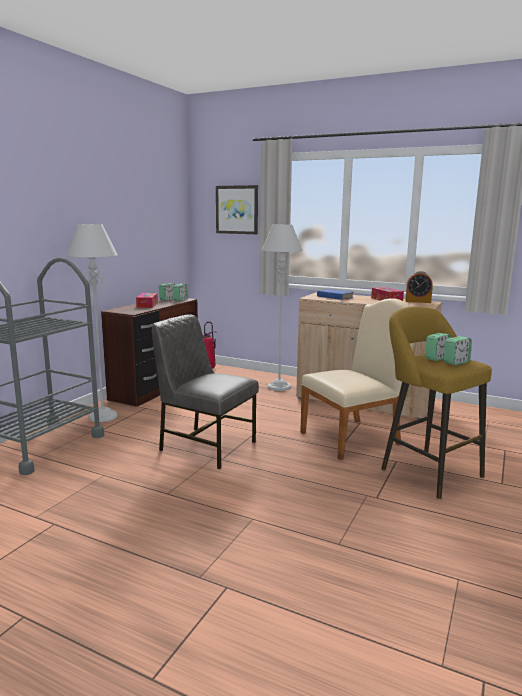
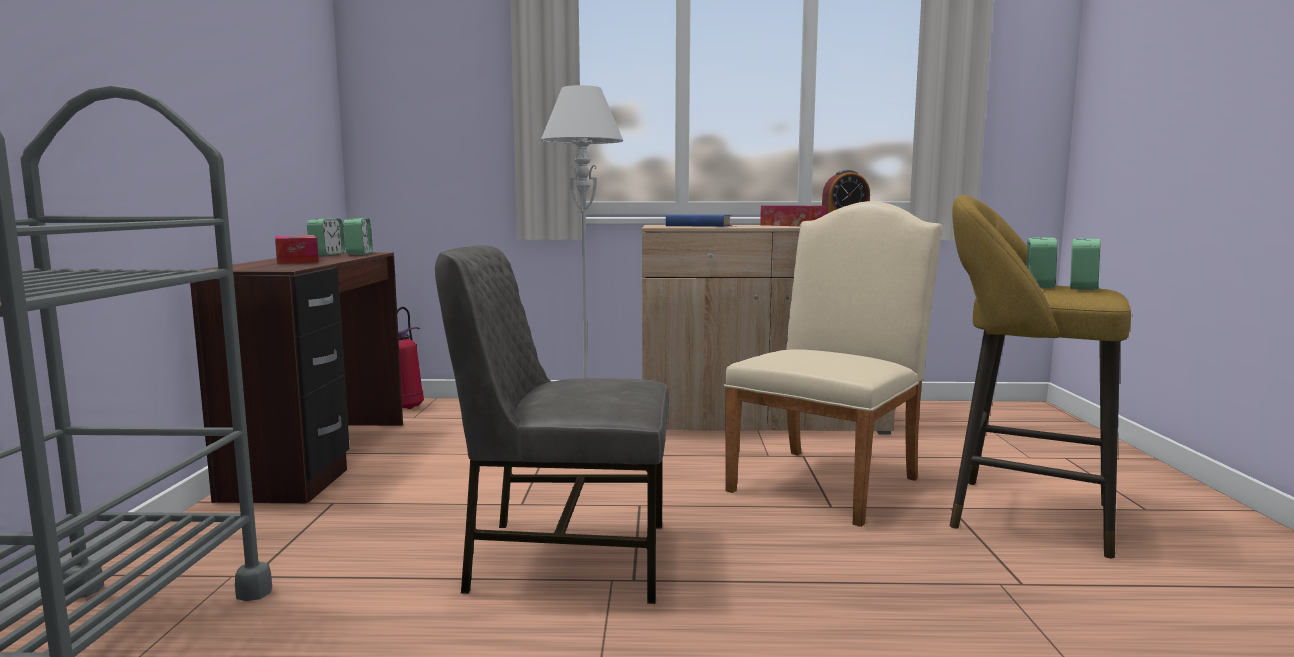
camera: 25 degrees left, 5 degrees down
(103, 416) = (230, 542): grey floor lamp -> none
(237, 209) = (453, 73): picture -> none

